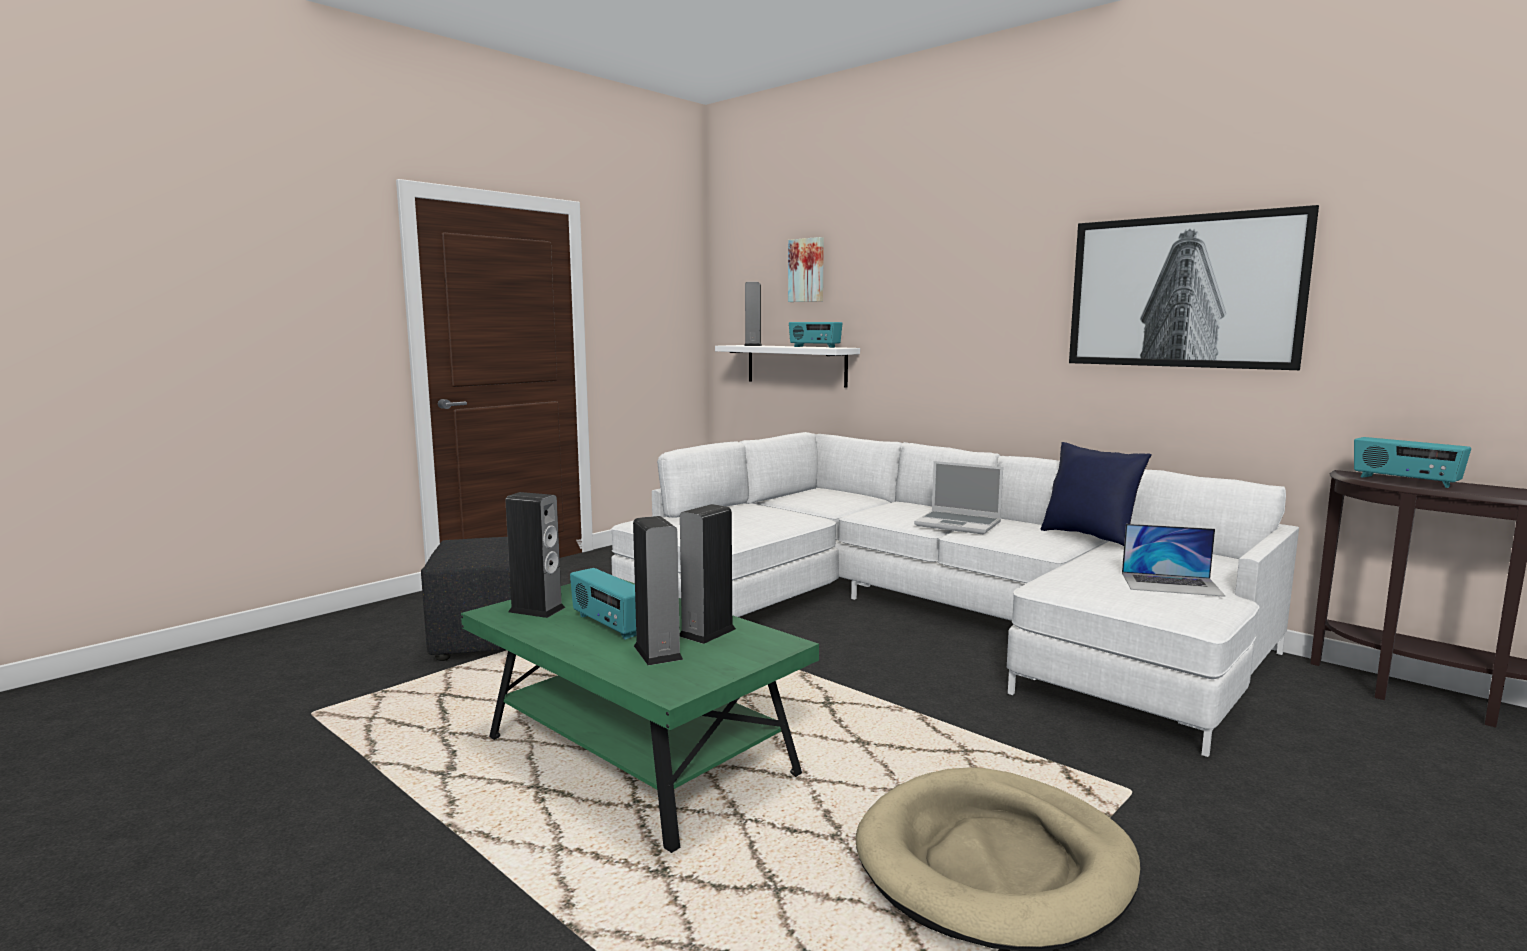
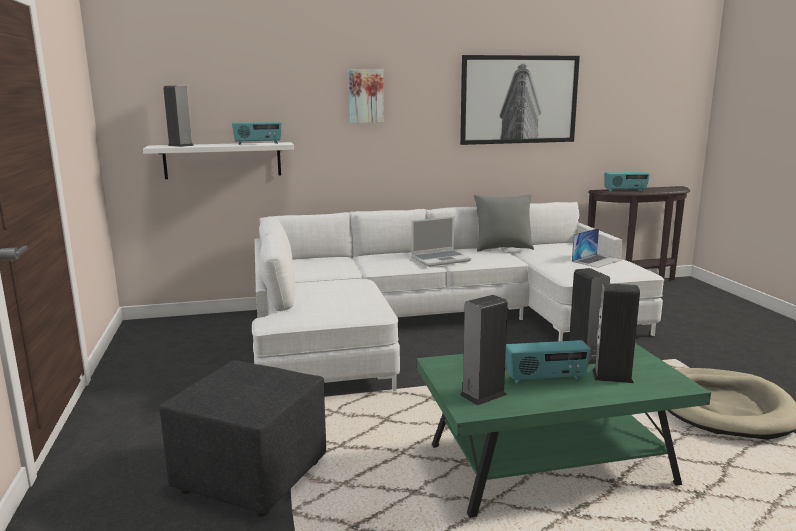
camera: 55 degrees left, 5 degrees up
(807, 270) = (228, 76): picture -> picture (366, 96)
(1089, 537) = (502, 248): blue pillow -> grey pillow

